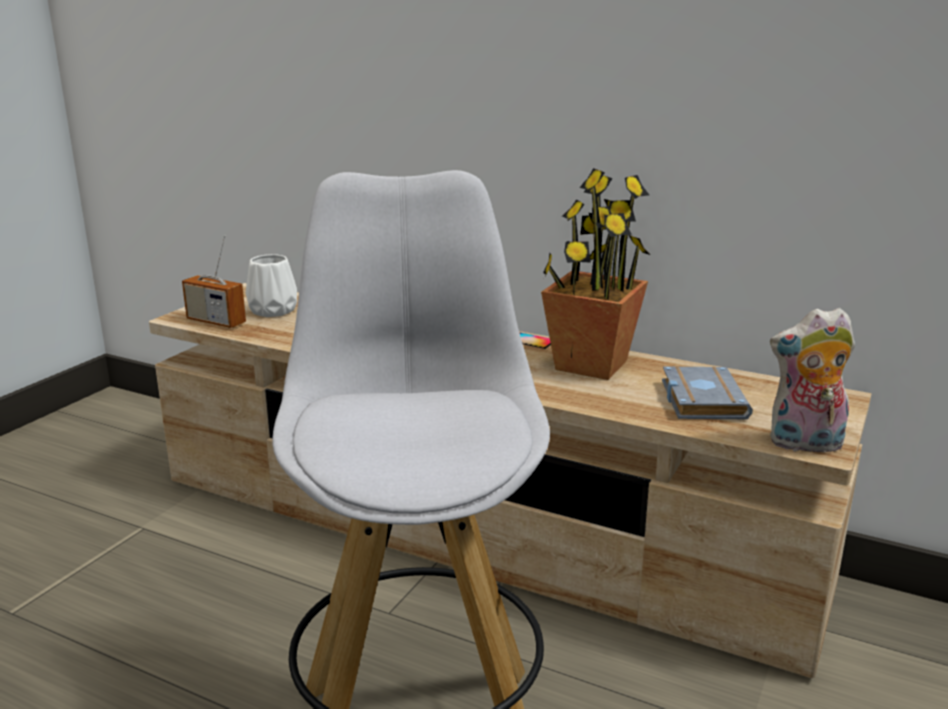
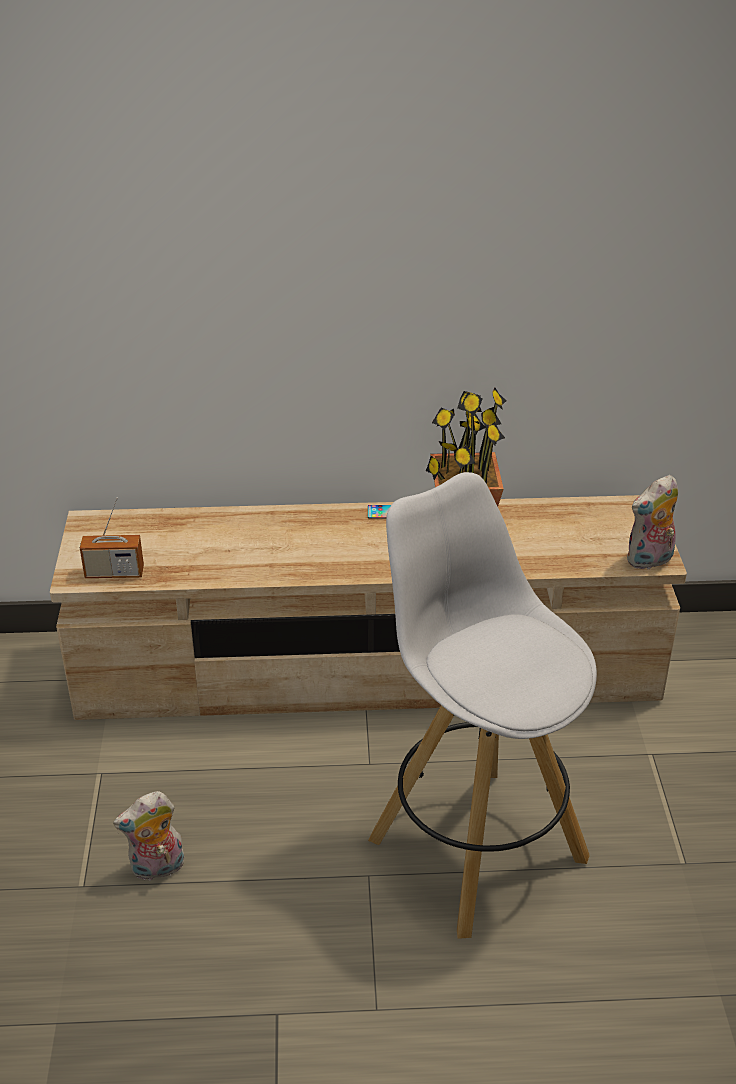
camera: 30 degrees left, 15 degrees up
(86, 626) = (157, 869): none -> plush toy
(274, 310) = (147, 541): white vase -> none
(699, 399) = (561, 539): grey book -> none

